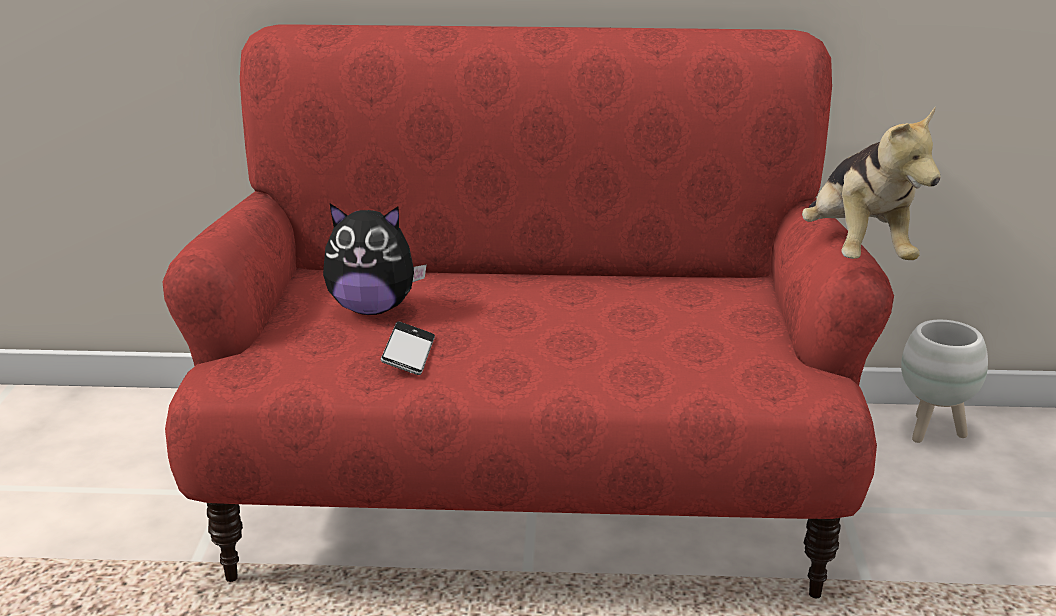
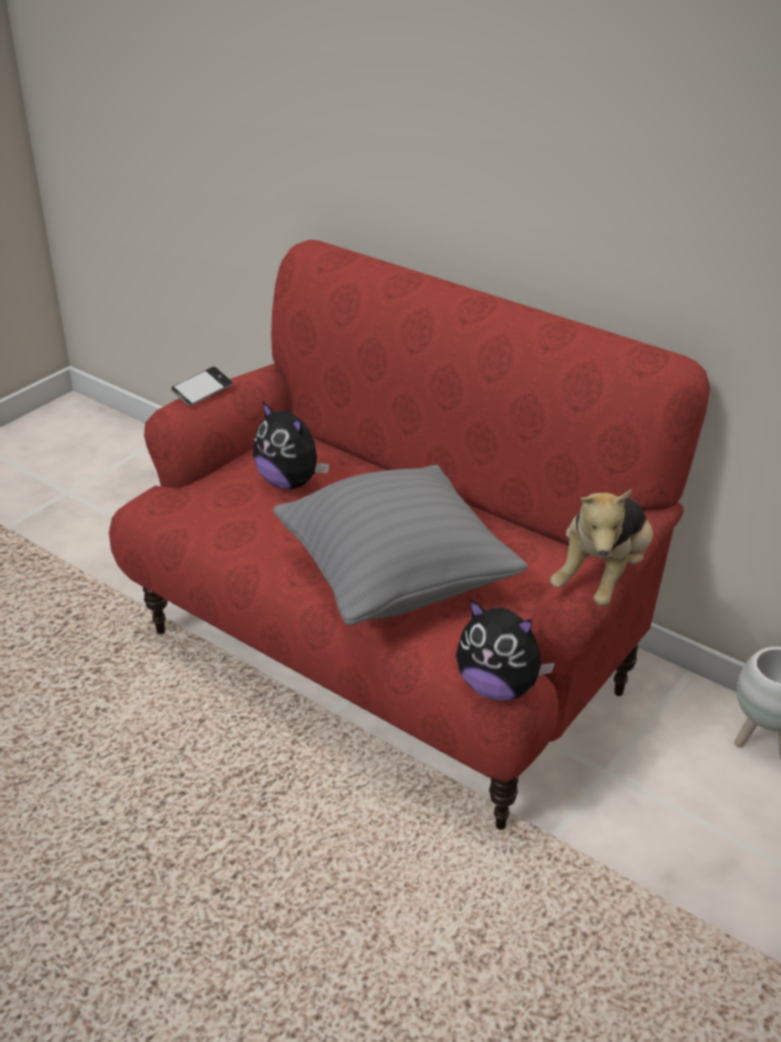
camera: 35 degrees right, 10 degrees up
(408, 355) = (268, 530): phone -> phone (202, 391)
(610, 352) = (396, 582): none -> grey pillow
(826, 400) = (498, 687): none -> plush toy

